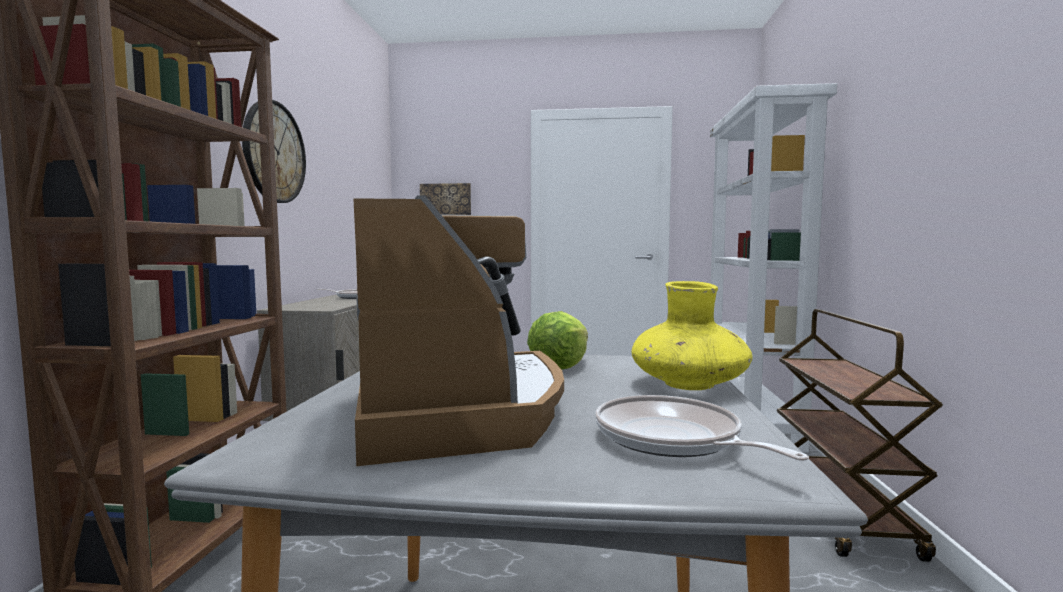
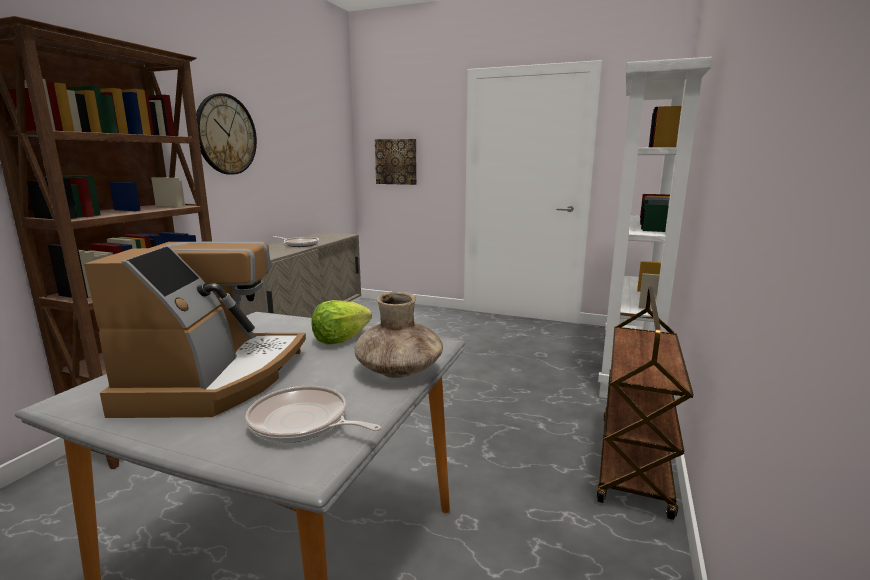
camera: 15 degrees right, 10 degrees up
(672, 439) = (303, 423): frying pan -> frying pan turned 45 degrees counterclockwise
(689, 384) = (399, 370): yellow vase -> brown vase

